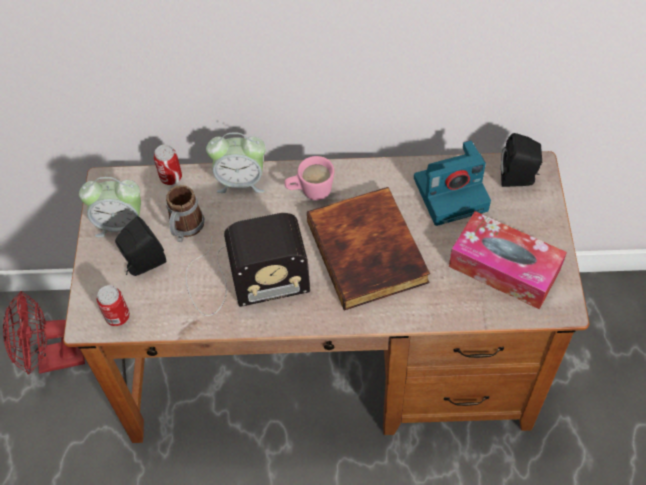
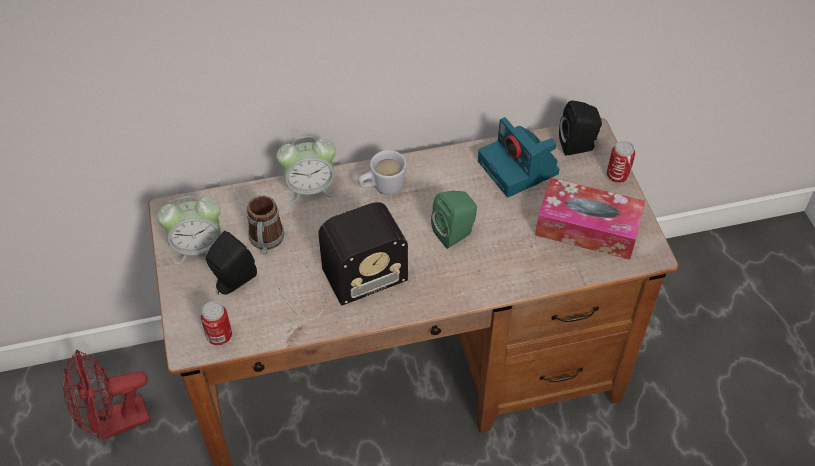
camera: 15 degrees left, 5 degrees down
(171, 177) = (238, 196): can -> can (617, 176)
(310, 192) = (382, 188): pink mug -> white mug
(369, 251) = (455, 233): book -> green speaker
(452, 193) = (519, 168): camera -> camera turned 90 degrees clockwise

